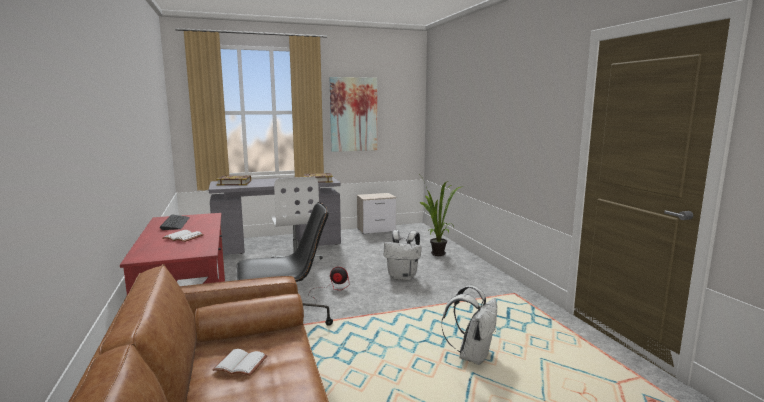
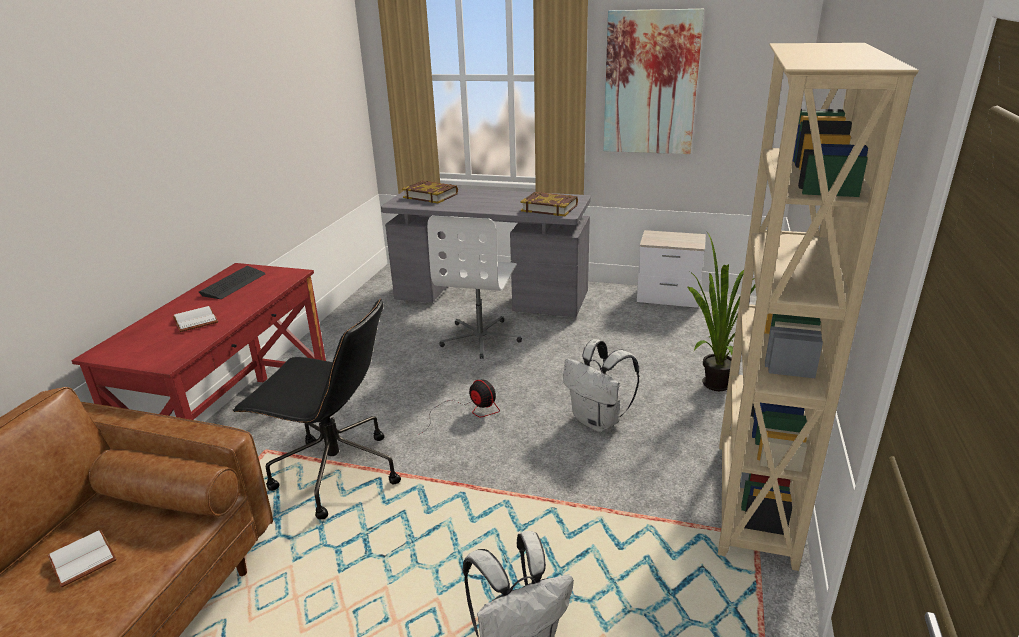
camera: 35 degrees right, 15 degrees up
(499, 284) = (752, 502): none -> beige bookcase

